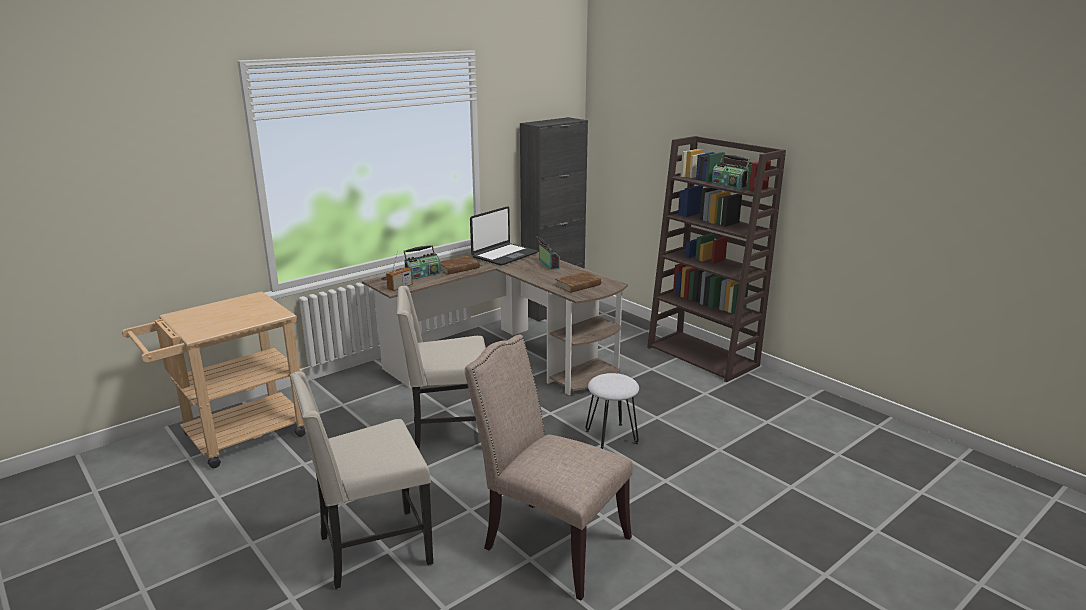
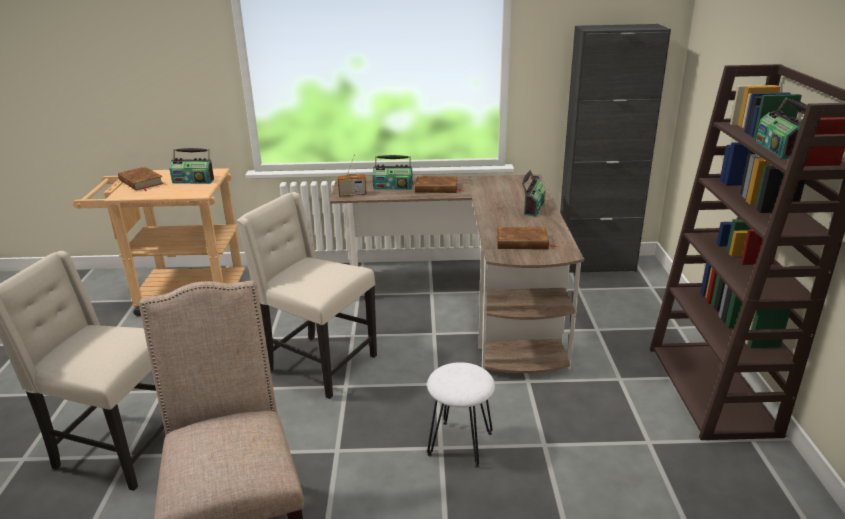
camera: 40 degrees right, 5 degrees up
(195, 321) = (141, 182): none -> brown book
(251, 307) = (193, 181): none -> radio
(504, 255) = (504, 185): laptop -> none

